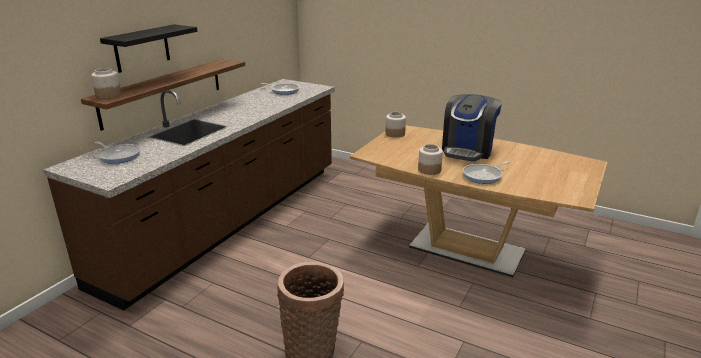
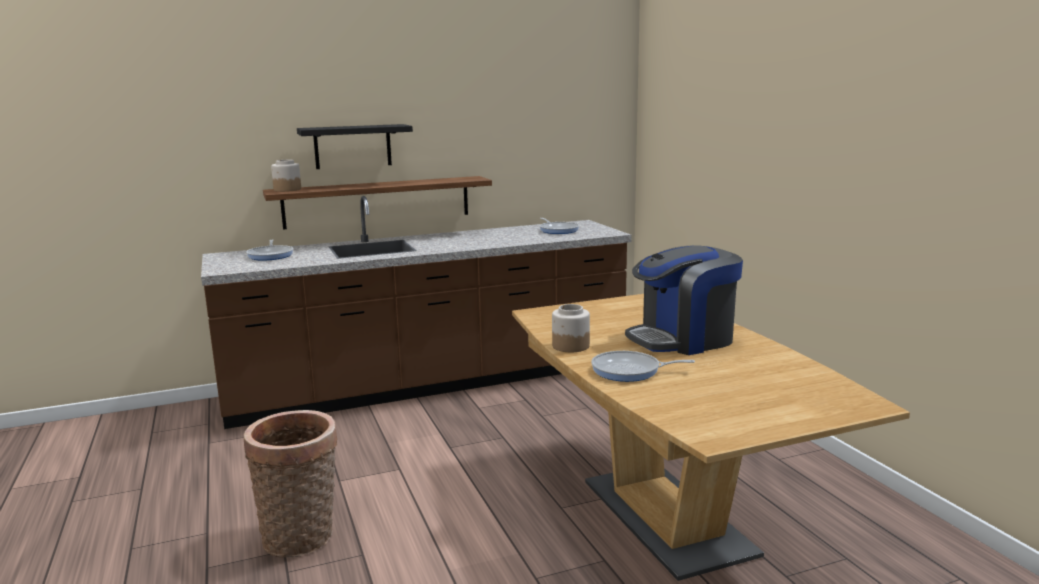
camera: 40 degrees right, 10 degrees down
(395, 134) = (623, 302): jar -> none

